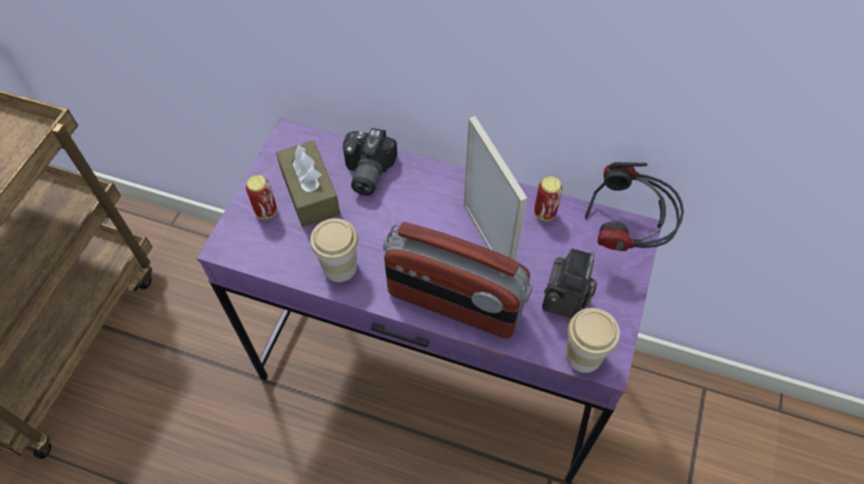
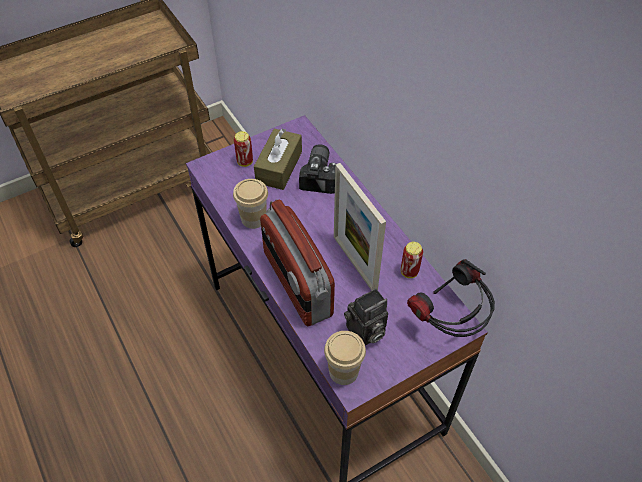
camera: 40 degrees right, 5 degrees down
(365, 172) = (322, 175): camera -> camera turned 135 degrees clockwise
(487, 241) = (354, 263): picture frame -> picture frame turned 135 degrees clockwise

